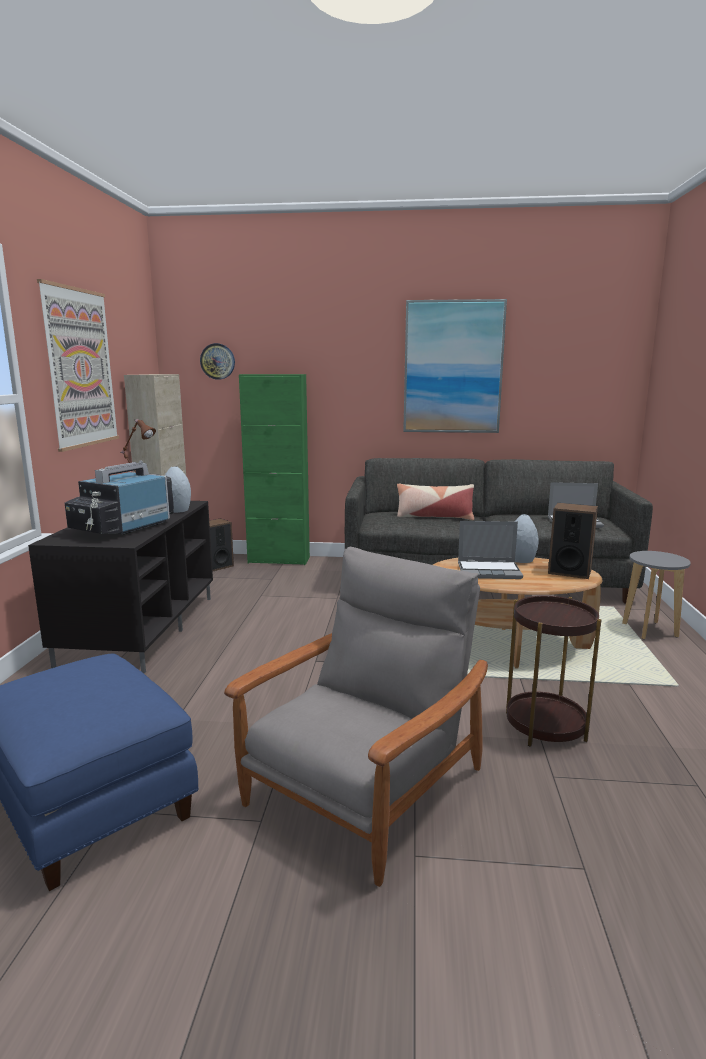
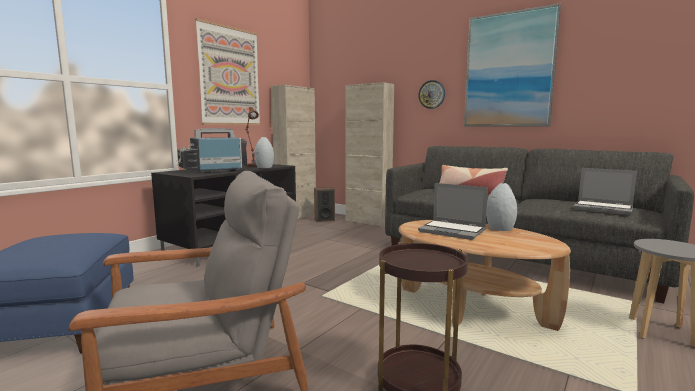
camera: 30 degrees right, 5 degrees down
(217, 361) = (341, 79): wall clock -> wall clock (432, 94)
(279, 560) = (368, 222): green cabinet -> beige cabinet
(569, 571) = (535, 242): speaker -> none

